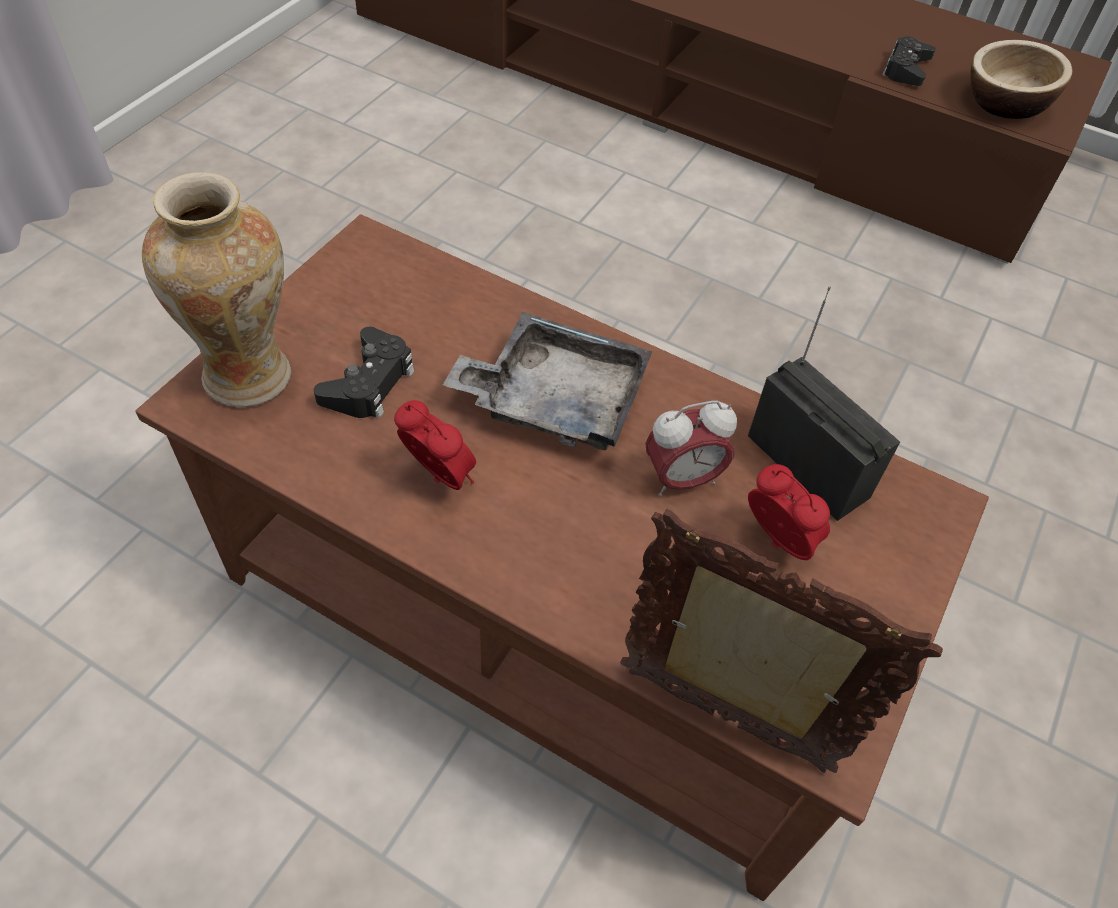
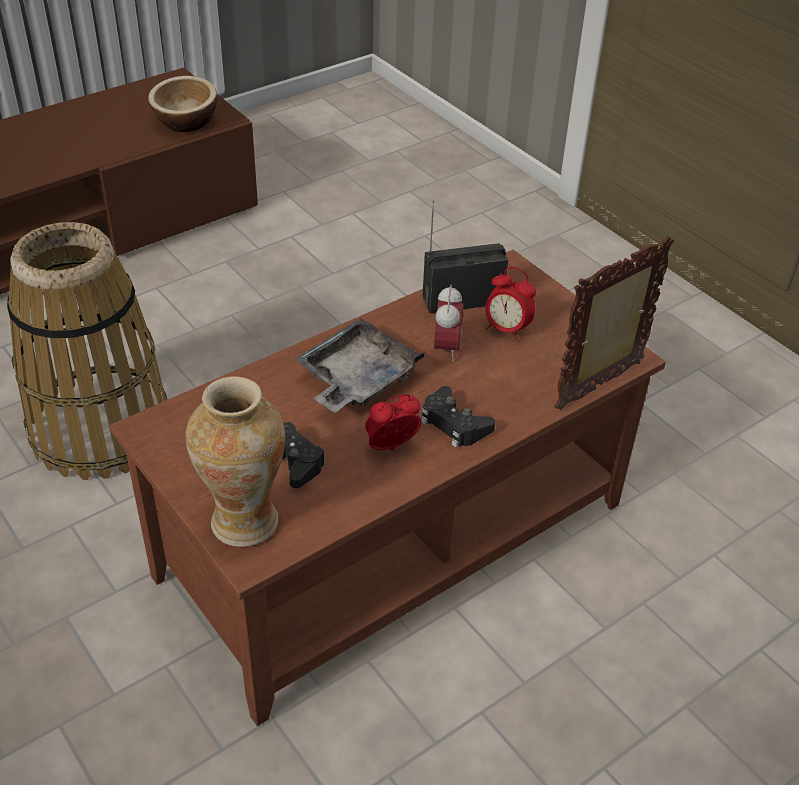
camera: 65 degrees left, 10 degrees down
(561, 288) = (101, 429): none -> basket
(777, 543) = (506, 330): alarm clock -> alarm clock turned 135 degrees counterclockwise
(906, 69) = (115, 143): black game controller -> black game controller (454, 424)

